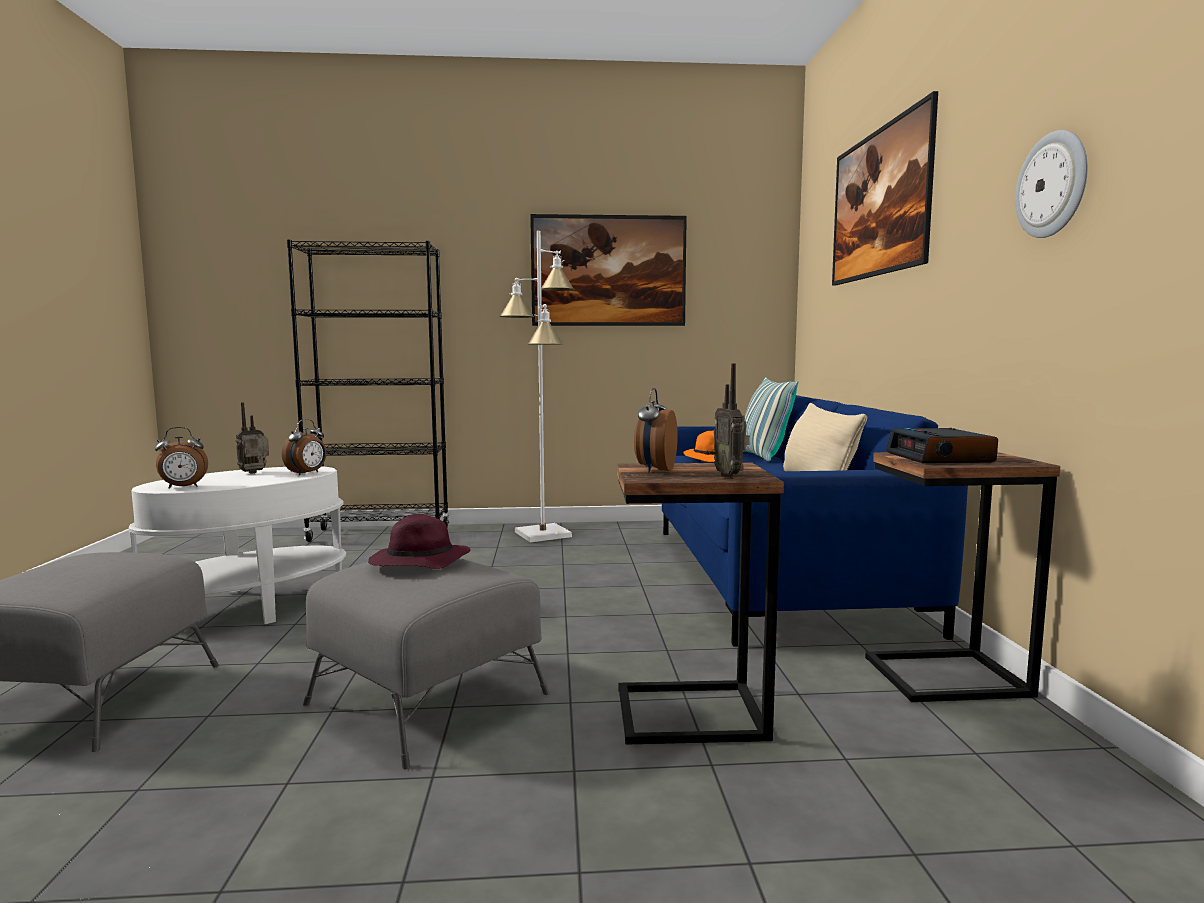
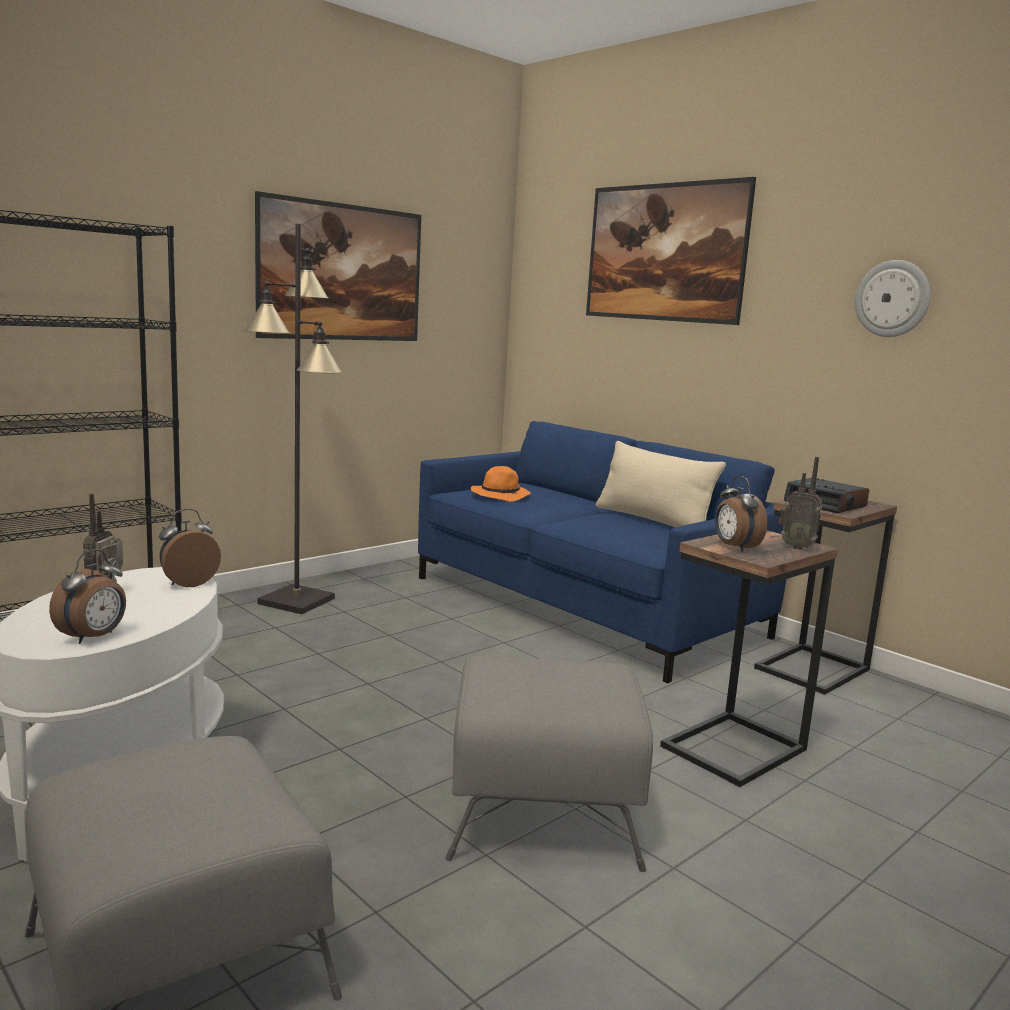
camera: 40 degrees left, 5 degrees up
(307, 473) = (188, 583): alarm clock -> alarm clock turned 120 degrees counterclockwise
(418, 563) = (532, 673): purple hat -> none
(543, 534) = (297, 601): white floor lamp -> black floor lamp
(762, 456) = (533, 488): pillow -> none

